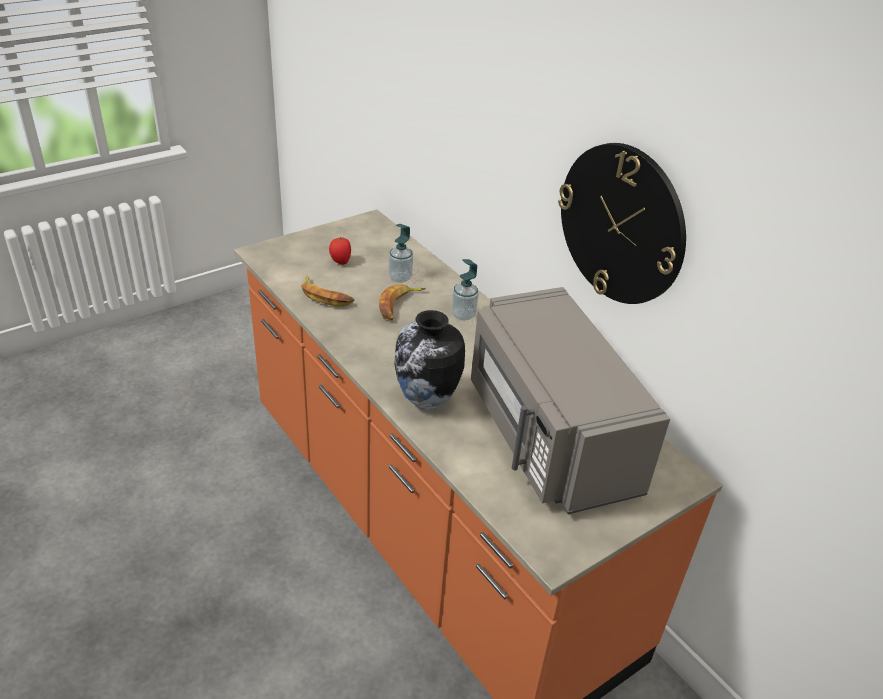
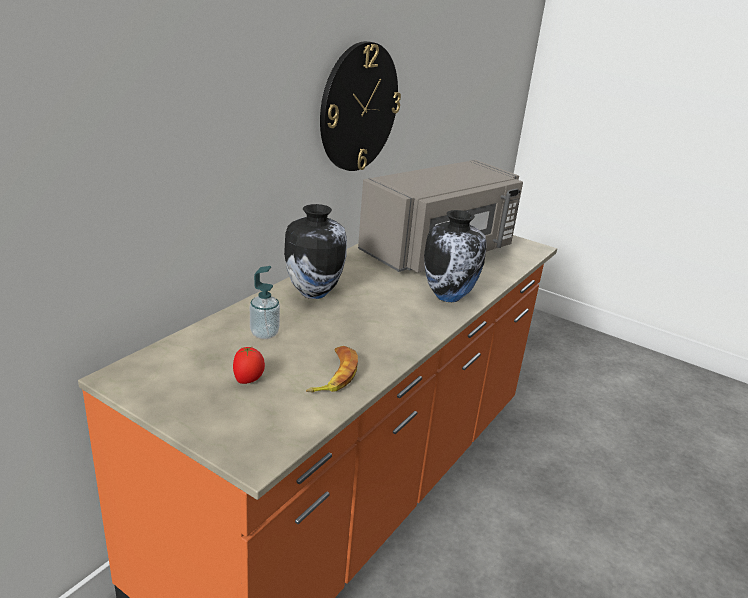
camera: 110 degrees left, 10 degrees down
(399, 305) = (320, 326): banana -> none
(463, 315) = (313, 292): soap dispenser -> vase

